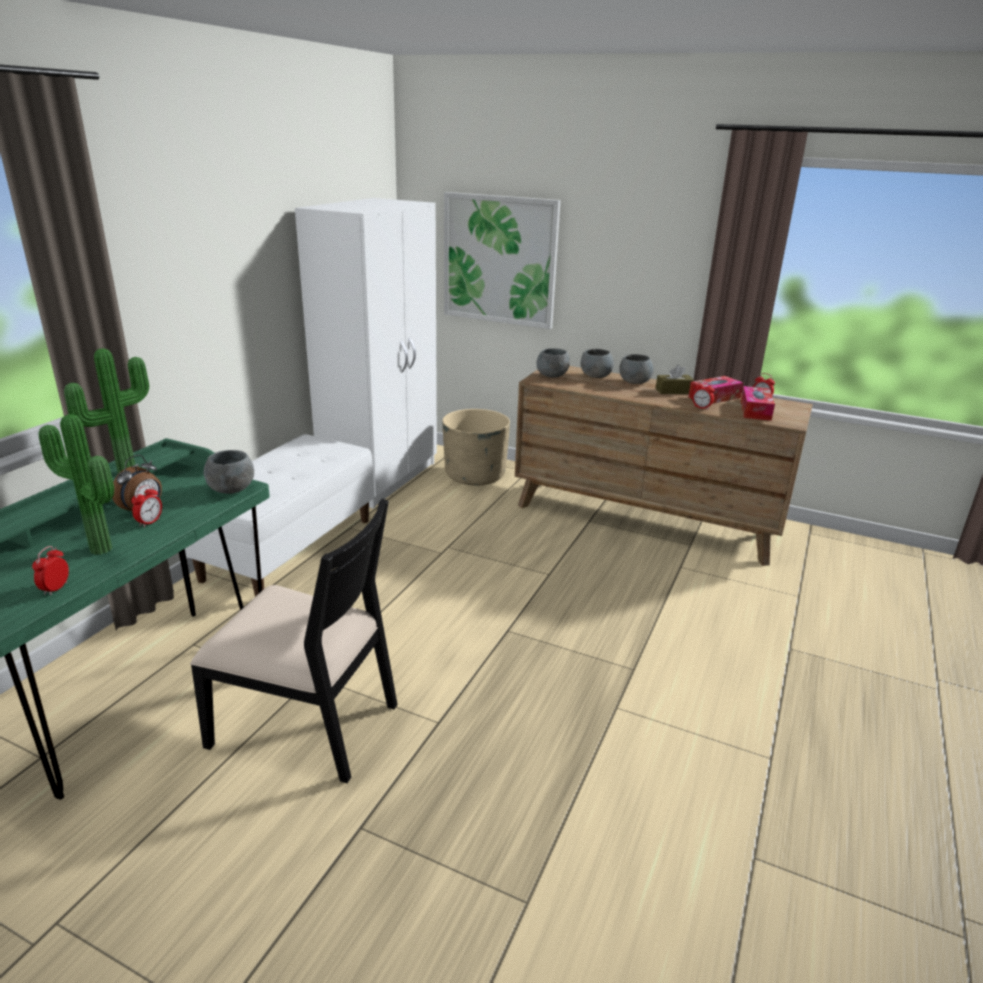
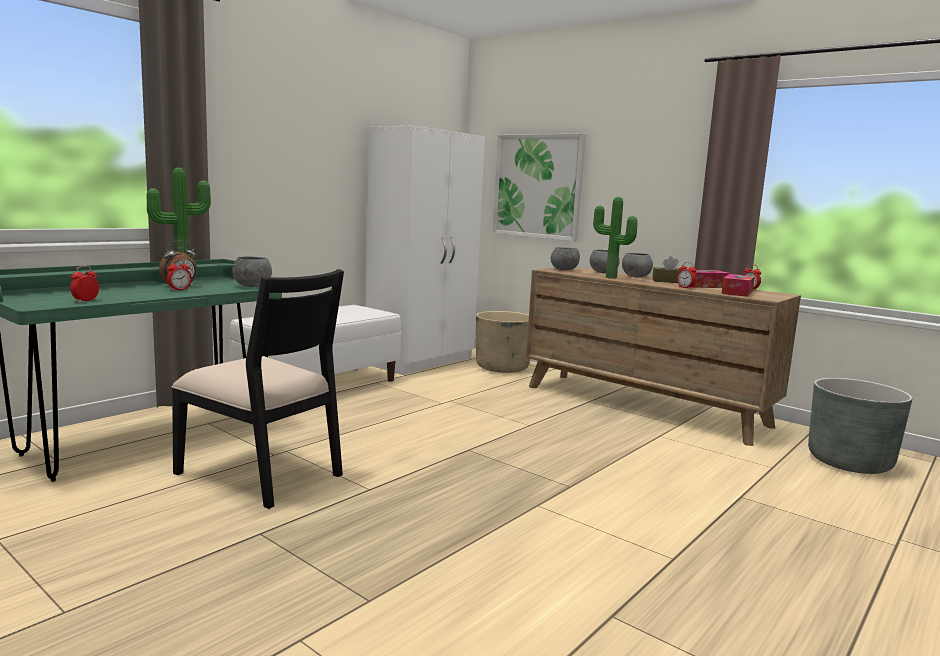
camera: 15 degrees right, 15 degrees down
(97, 551) = (130, 294): potted plant -> potted plant (610, 278)
(858, 573) = (849, 462): none -> grey planter

